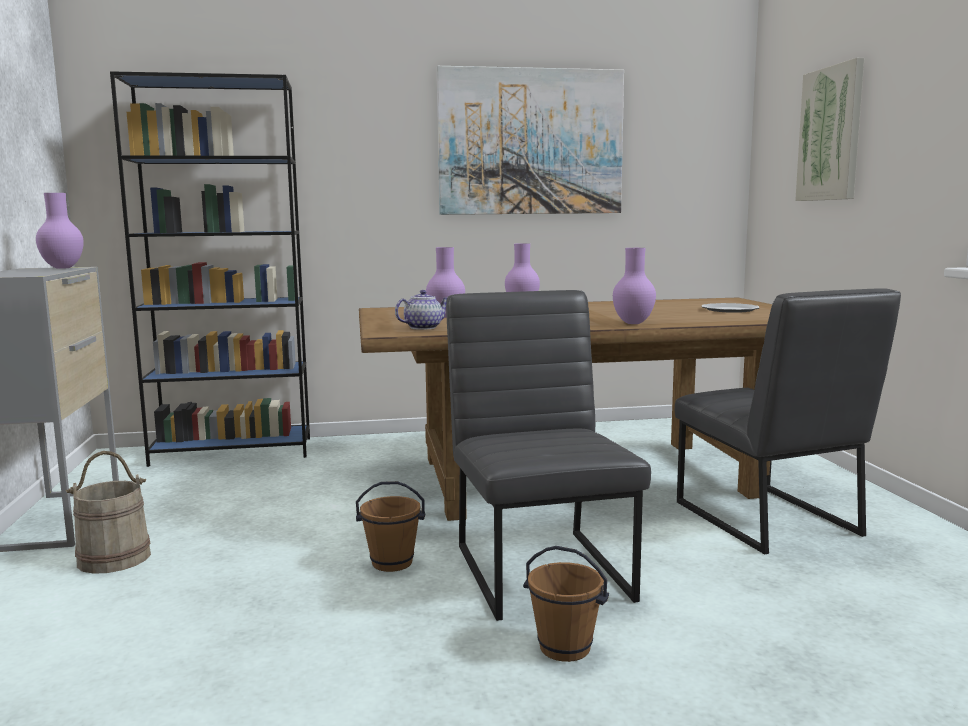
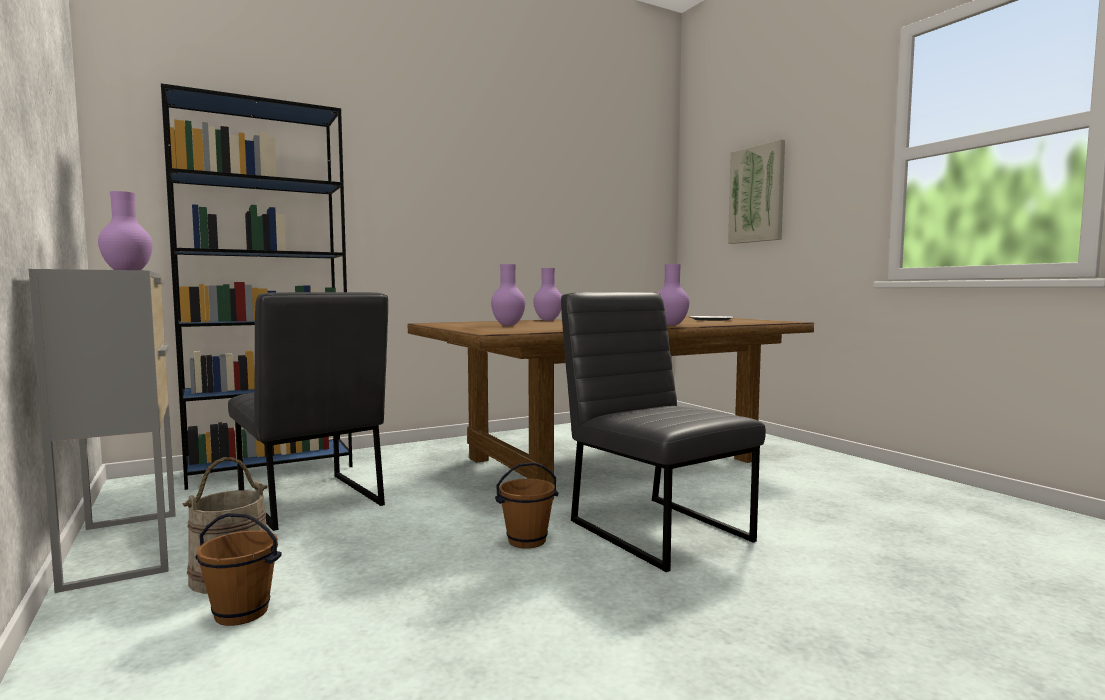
camera: 20 degrees left, 5 degrees down
(424, 327) = (513, 329): teapot -> none
(531, 142) = (528, 191): picture -> none
(565, 647) = (742, 583): brown bucket -> brown bucket (242, 612)
(768, 520) = (777, 475): grey chair -> grey chair (310, 501)

